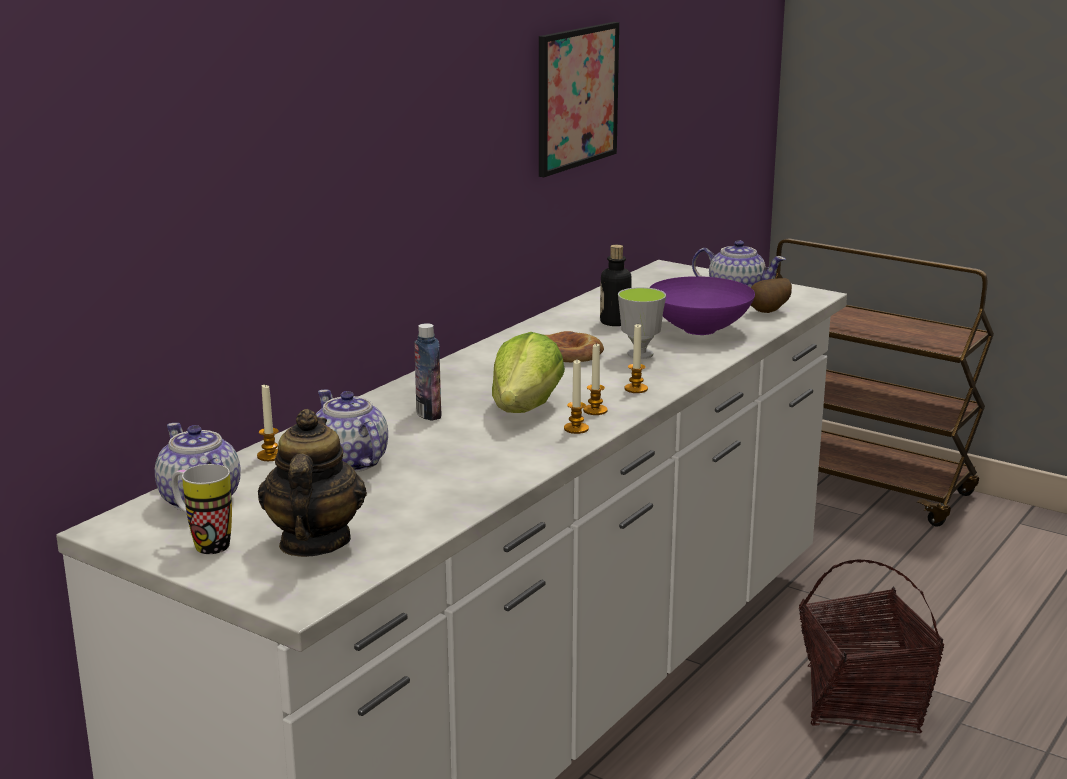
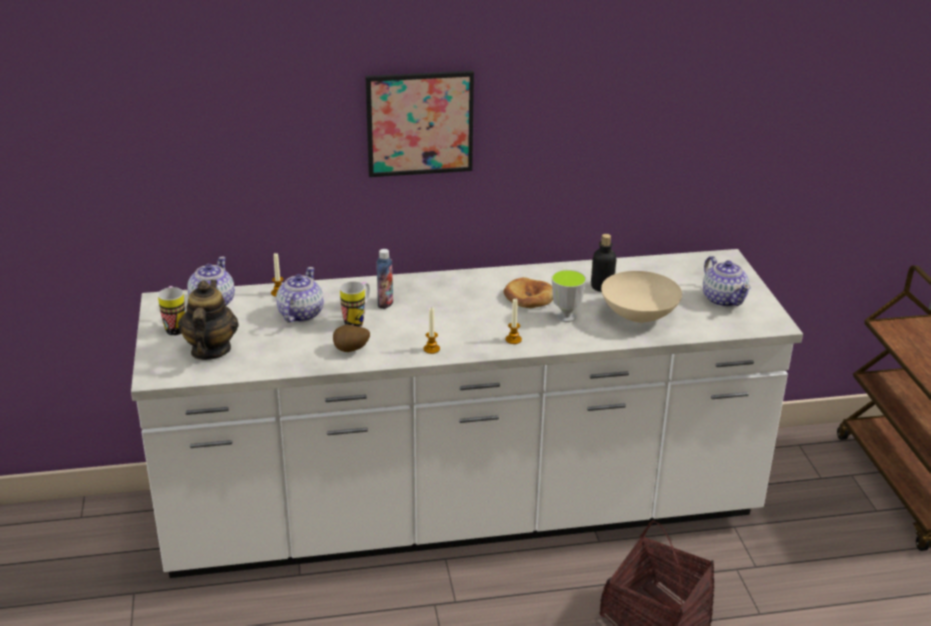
camera: 45 degrees right, 10 degrees up
(313, 542) = (210, 350): teapot -> teapot turned 45 degrees counterclockwise
(437, 441) = (357, 322): none -> mug
(526, 408) = (435, 323): lettuce -> none
(576, 97) = (644, 117): picture -> picture (420, 123)
(595, 410) = (464, 342): candle -> none
(698, 329) = (638, 315): purple bowl -> beige bowl
(769, 312) = (712, 323): potato -> potato (351, 351)

